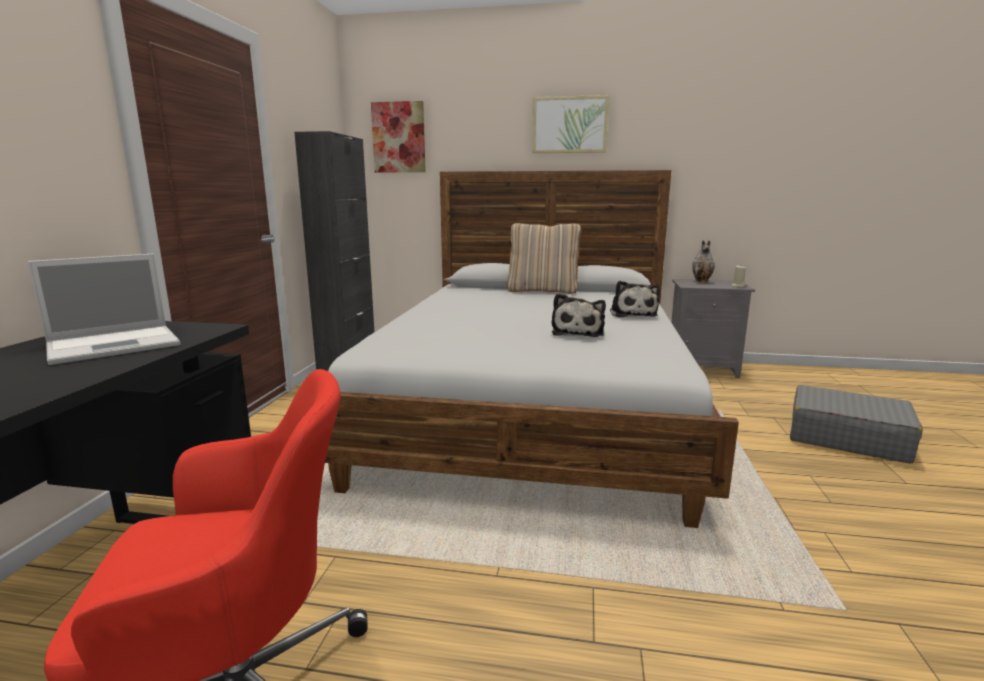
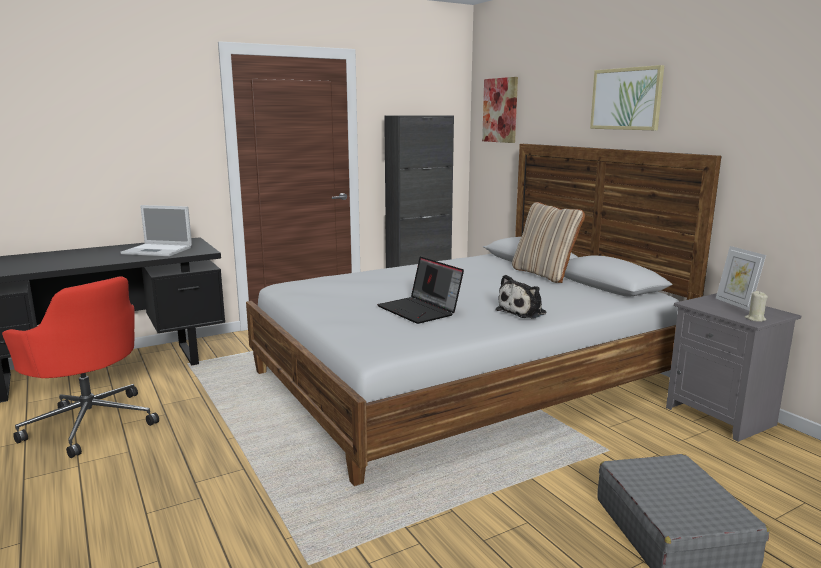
camera: 50 degrees right, 0 degrees up
(577, 332) = (420, 310): plush toy -> laptop
(702, 281) = (735, 304): vase -> picture frame

